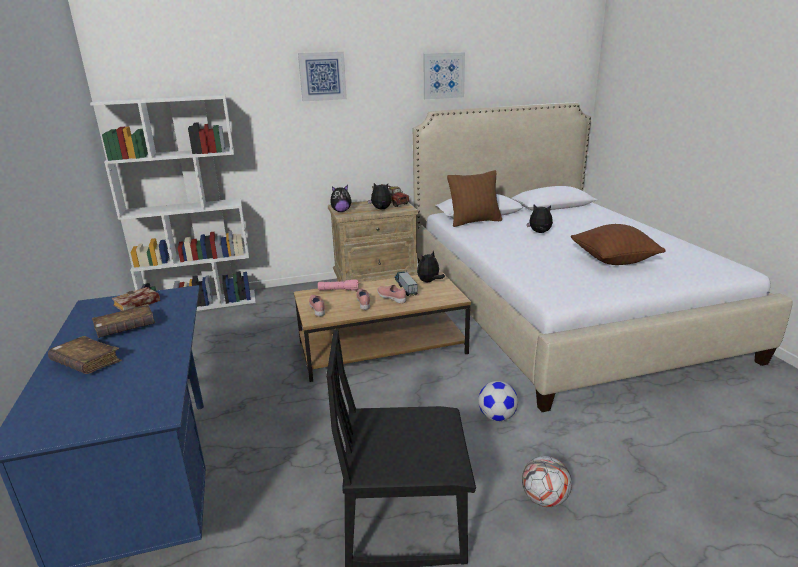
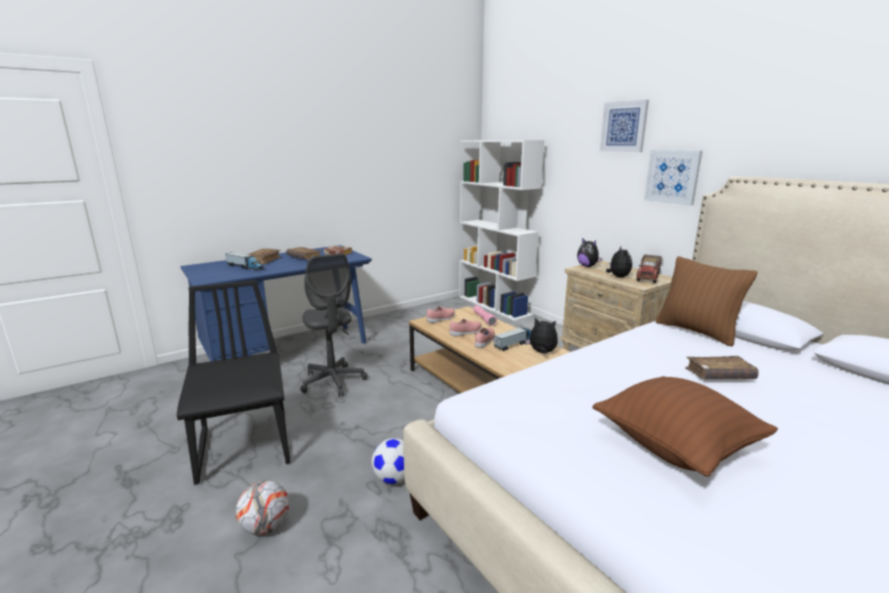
camera: 70 degrees right, 5 degrees down
(114, 378) = (245, 267): none -> toy truck
(291, 441) = (333, 381): none -> grey office chair
(443, 75) = (776, 129): picture -> picture (672, 176)
(539, 233) = (719, 375): plush toy -> brown book

